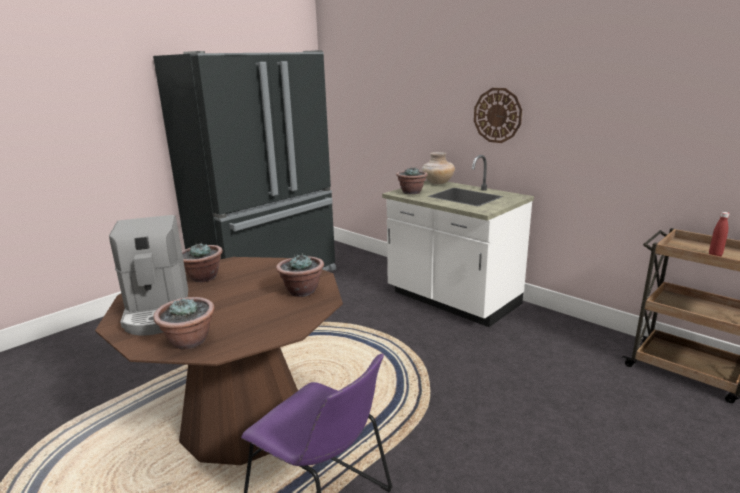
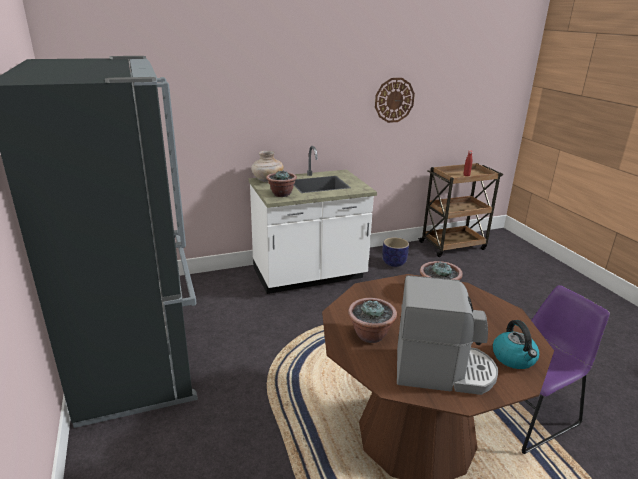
camera: 65 degrees left, 5 degrees up
(189, 341) = (514, 358): potted plant -> kettle
(497, 115) = (309, 110): wall clock -> wall clock (394, 100)
(554, 337) = (394, 263): none -> planter

